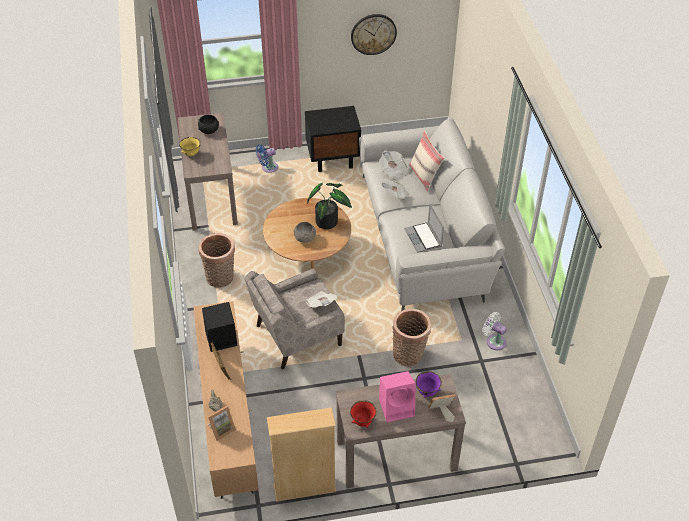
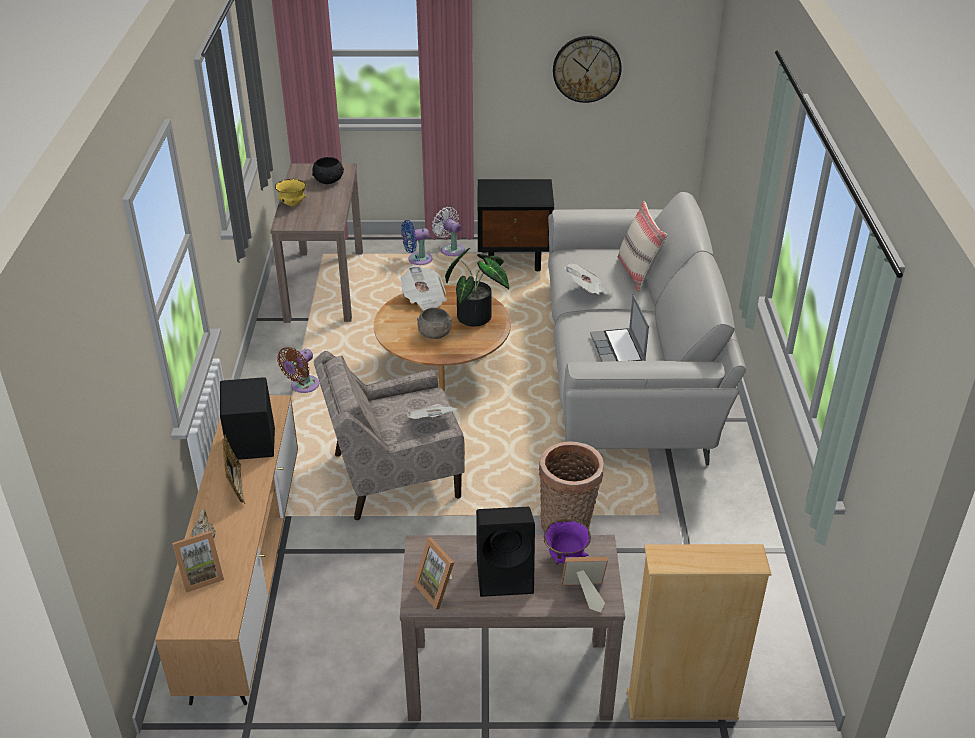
camera: 10 degrees right, 10 degrees down
(221, 279) = (302, 386): basket -> brown fan
(304, 488) = (336, 709): beige bookcase -> beige bookcase (682, 705)
(363, 421) = (439, 589): red bowl -> picture frame
(393, 172) = (591, 262): newspaper -> newspaper (424, 300)
(397, 407) = (506, 575): pink speaker -> black speaker
(494, 341) = (714, 523): white fan -> white fan (451, 249)

